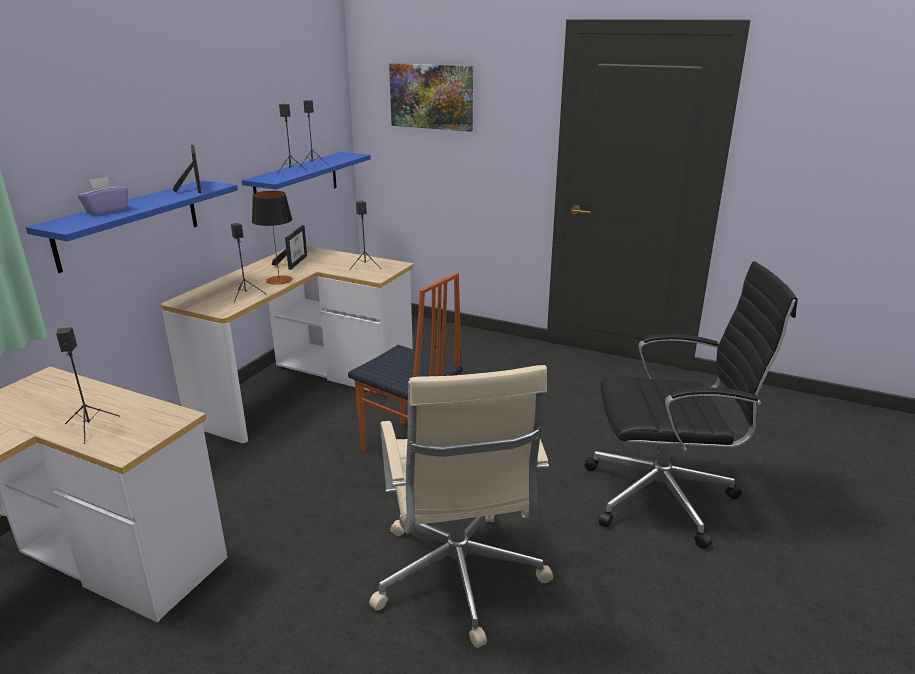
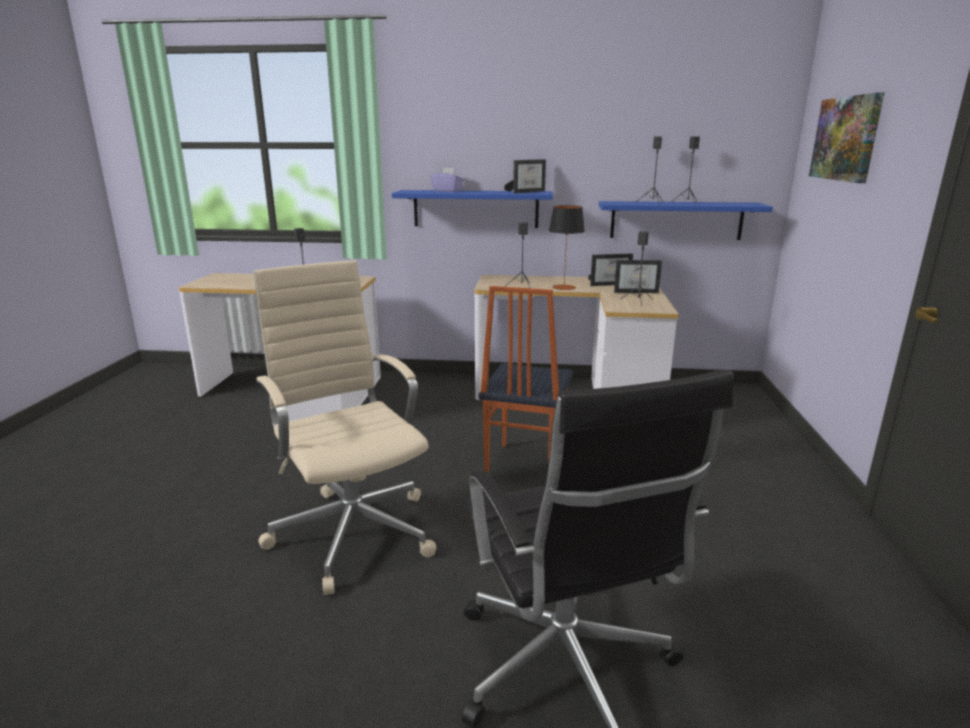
camera: 70 degrees right, 5 degrees down
(333, 259) = (636, 291): none -> picture frame
(458, 578) = (352, 530): beige office chair -> beige office chair turned 90 degrees clockwise

